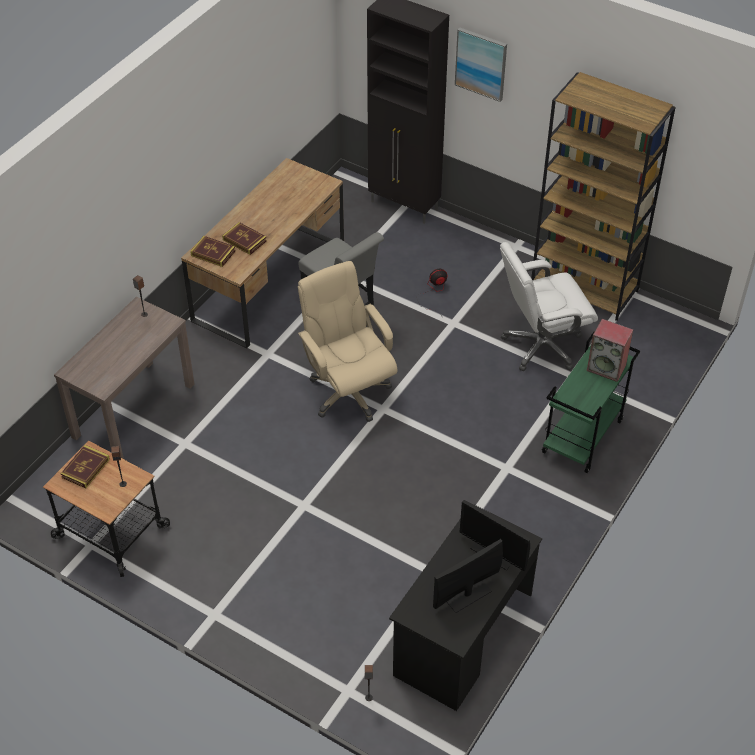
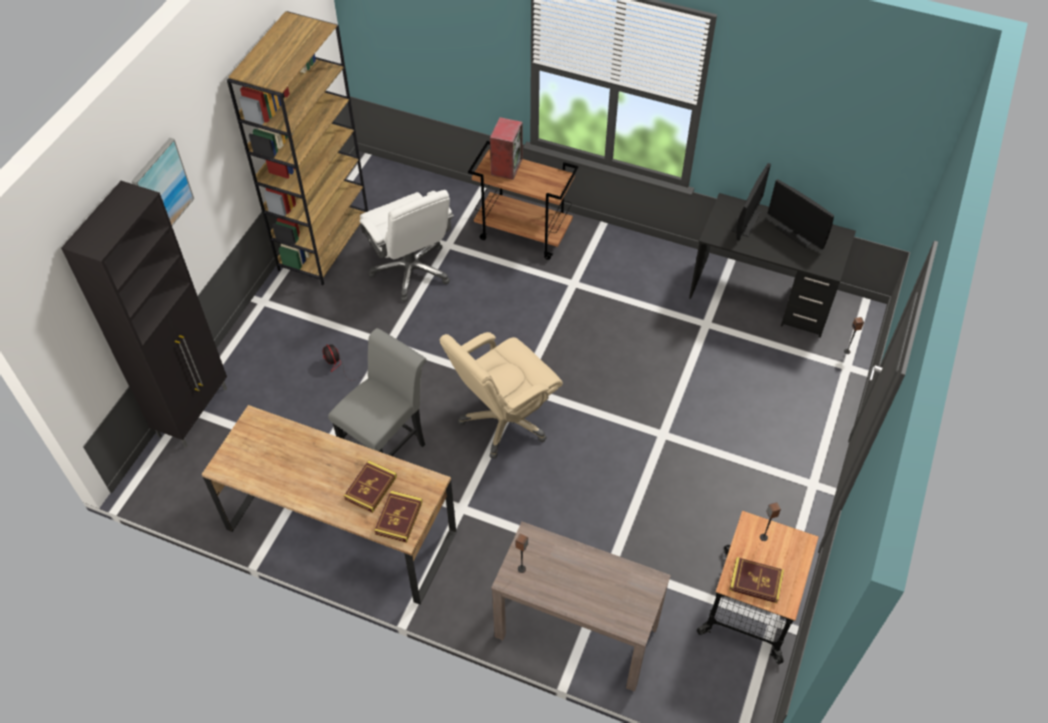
camera: 100 degrees left, 5 degrees up
(582, 437) = (524, 233): green cart -> brown cart

